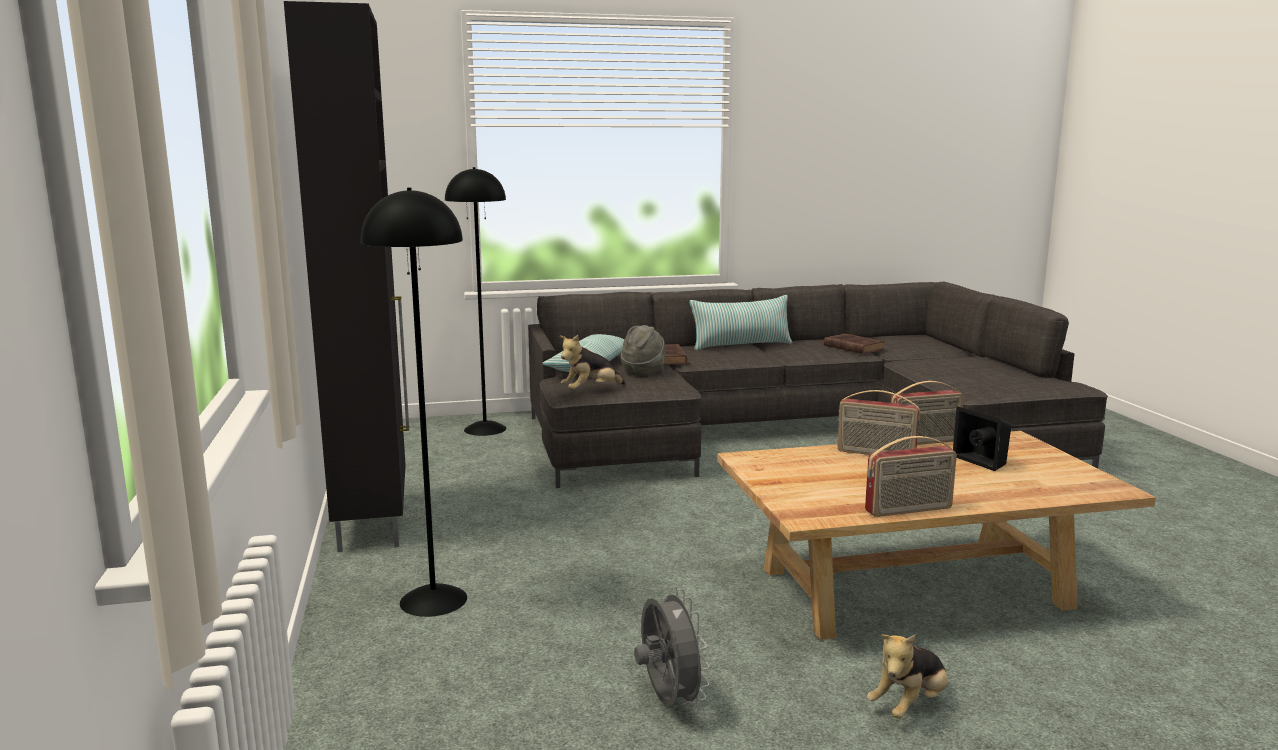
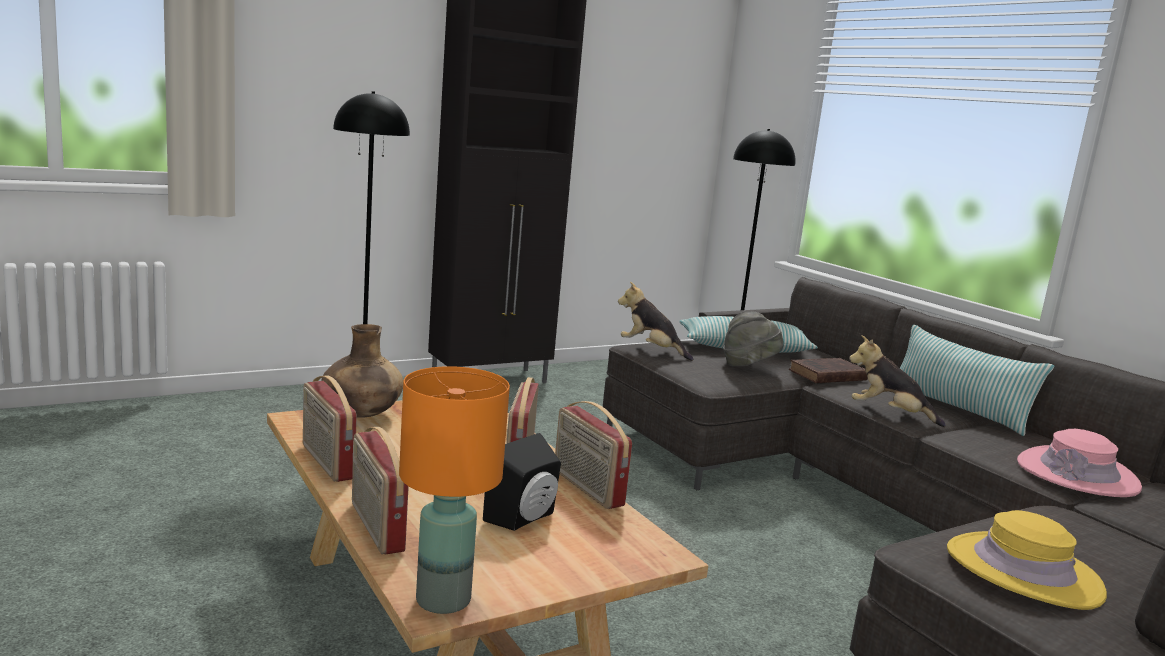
camera: 70 degrees right, 0 degrees up
(668, 701) = (205, 494): grey fan -> none
(789, 495) = (361, 415): none -> brown vase
(852, 347) = (1077, 474): brown book -> pink hat
(910, 705) = (179, 603): plush toy -> plush toy (889, 414)
(989, 380) = (1022, 571): none -> yellow hat
(1022, 499) = (375, 527): none -> radio
(1108, 487) = (445, 600): none -> orange table lamp

